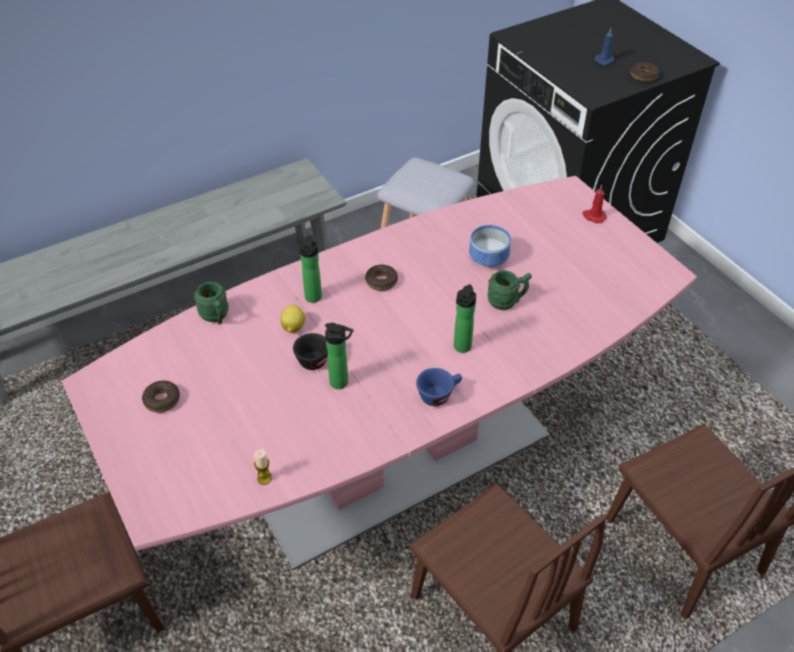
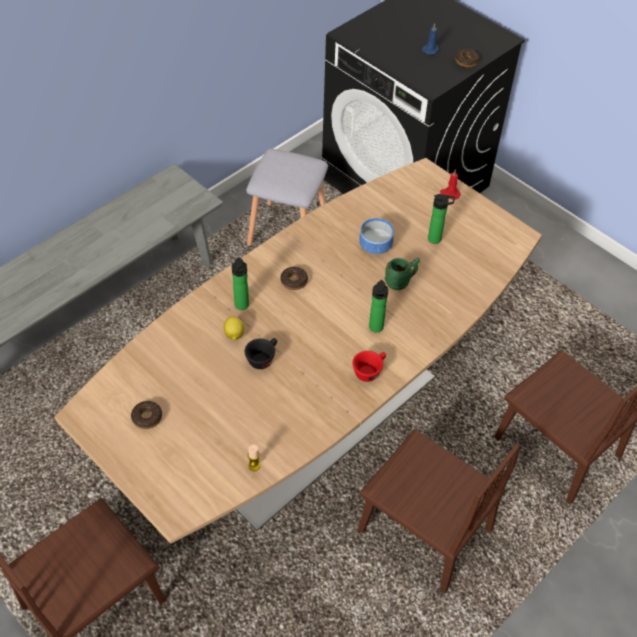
camera: 15 degrees left, 5 degrees up
(216, 317) = (166, 337): green mug -> none
(341, 383) = (289, 376): bottle -> bottle (436, 239)
(396, 457) = (314, 419): pink dining table -> brown dining table
(439, 394) = (369, 371): blue cup -> red cup

